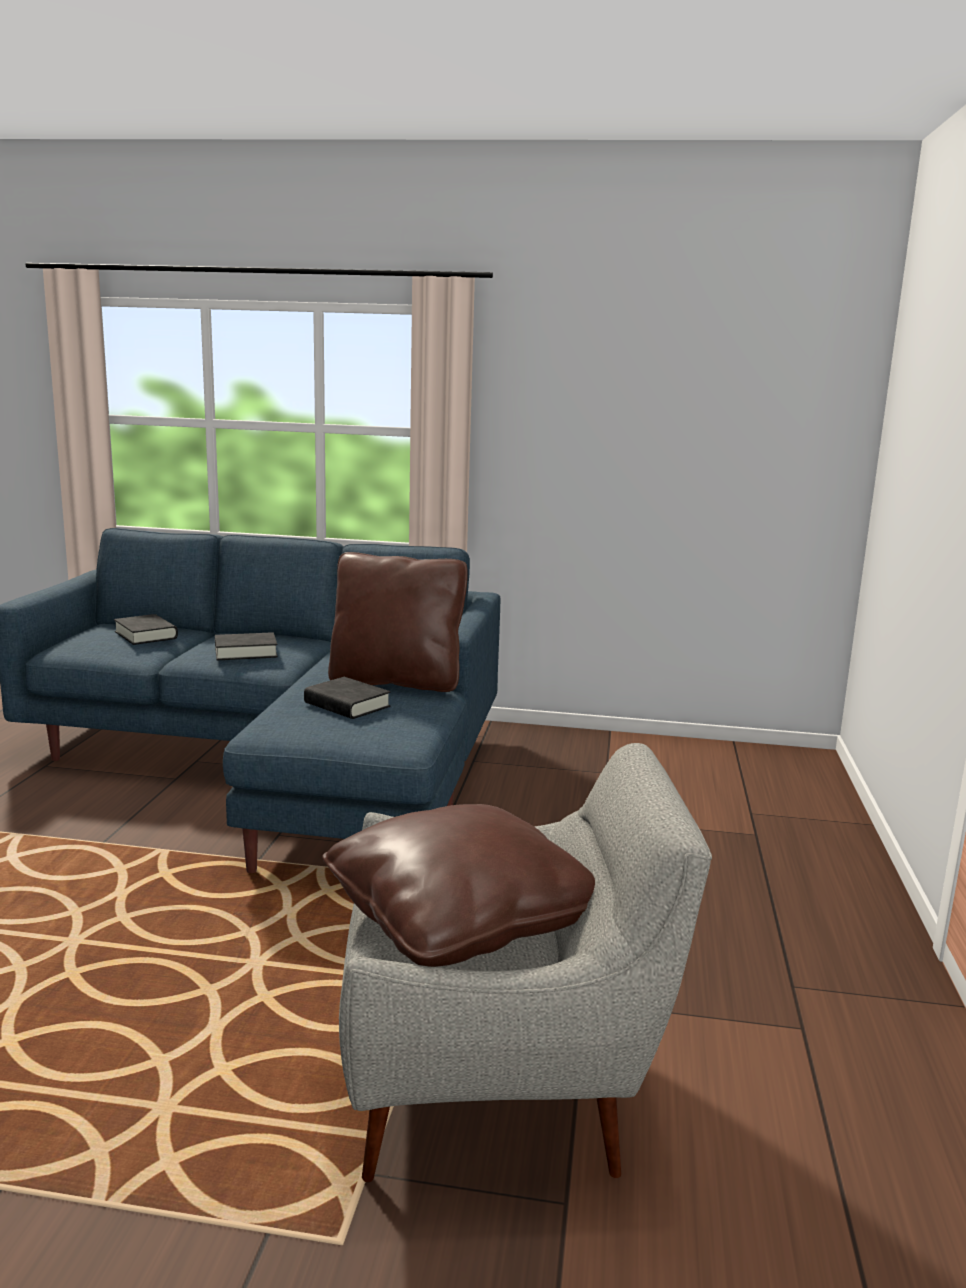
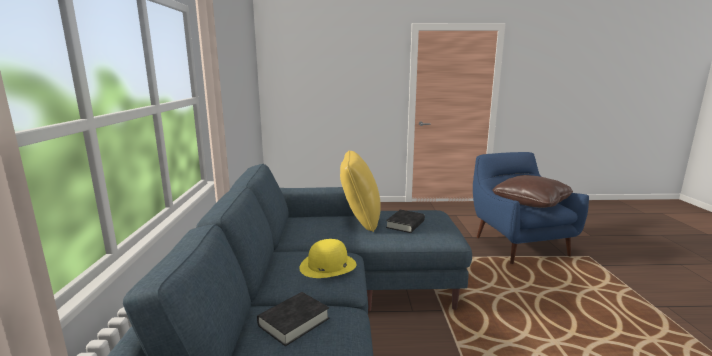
camera: 100 degrees left, 0 degrees up
(246, 652) = (327, 265): black book -> yellow hat
(396, 681) = (360, 220): brown pillow -> yellow pillow
(502, 1085) = (518, 244): grey armchair -> blue armchair

